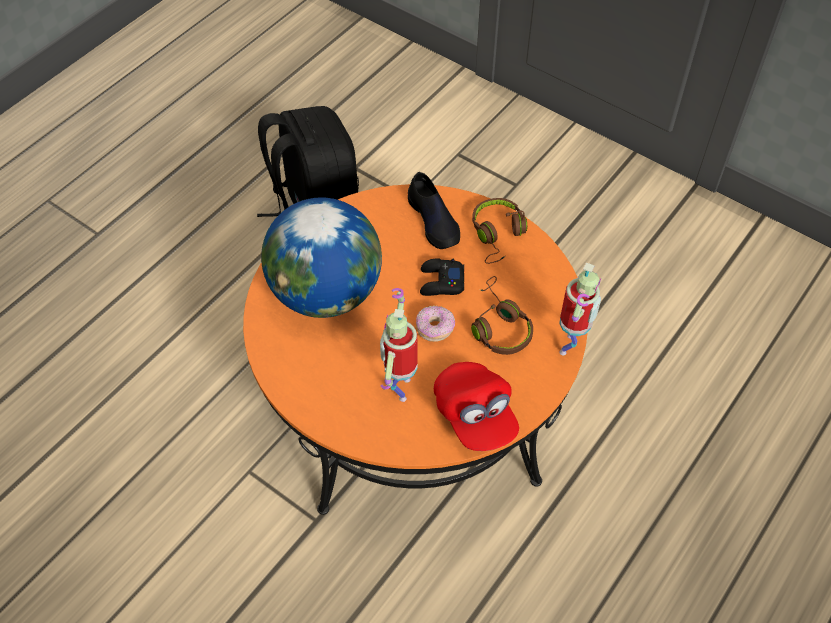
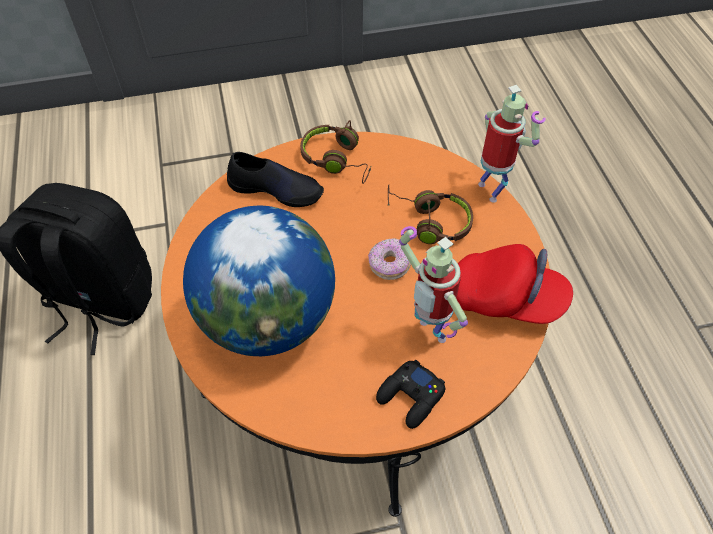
camera: 50 degrees left, 0 degrees up
(441, 282) = (345, 228): black game controller -> black game controller (411, 397)

